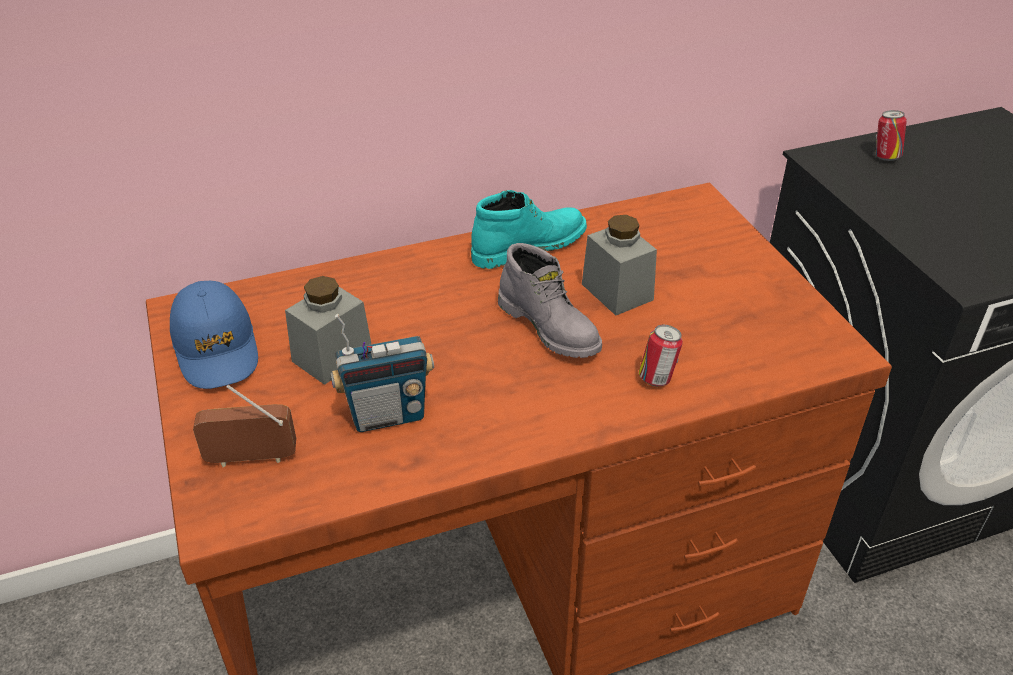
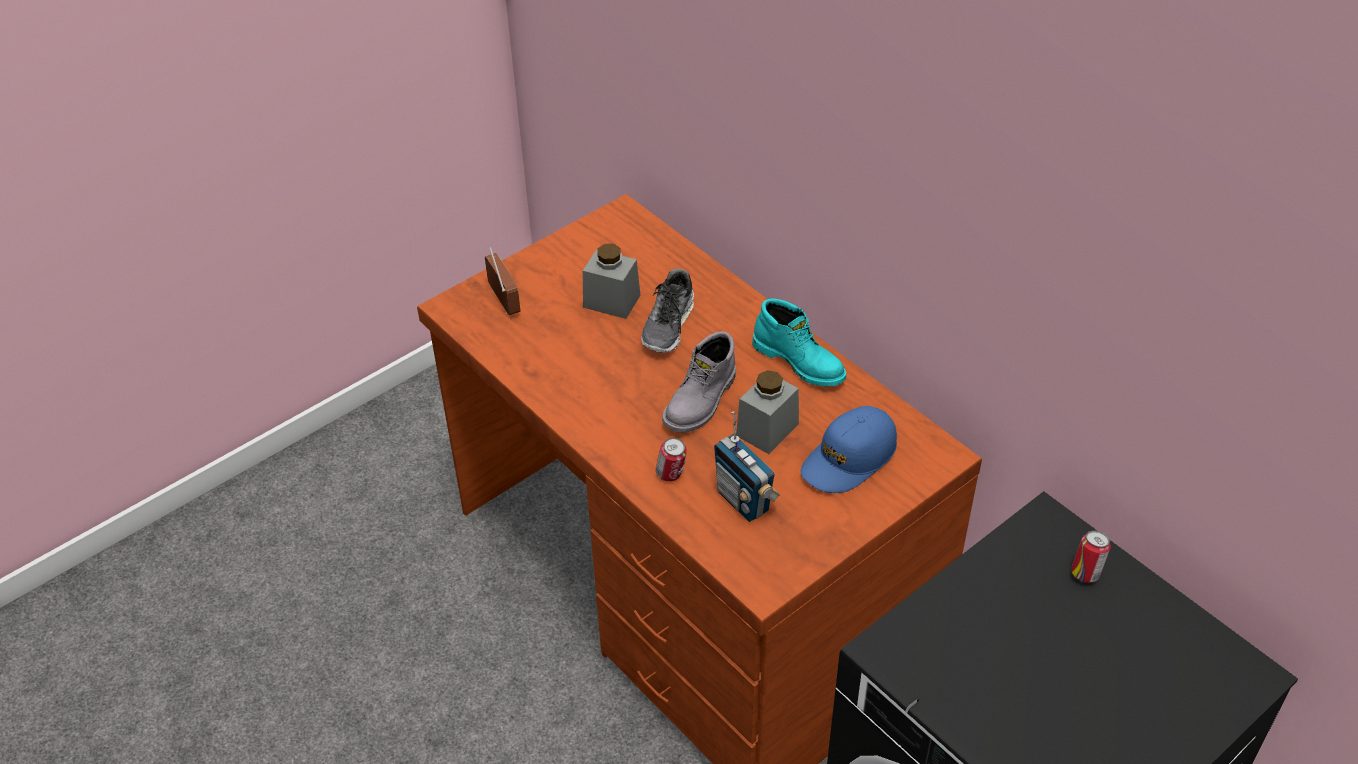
camera: 70 degrees right, 5 degrees up
(216, 347) = (594, 245): blue cap -> blue cap (849, 459)
(387, 415) = (568, 347): radio -> radio (743, 501)
(409, 321) = (669, 325): none -> shoe

